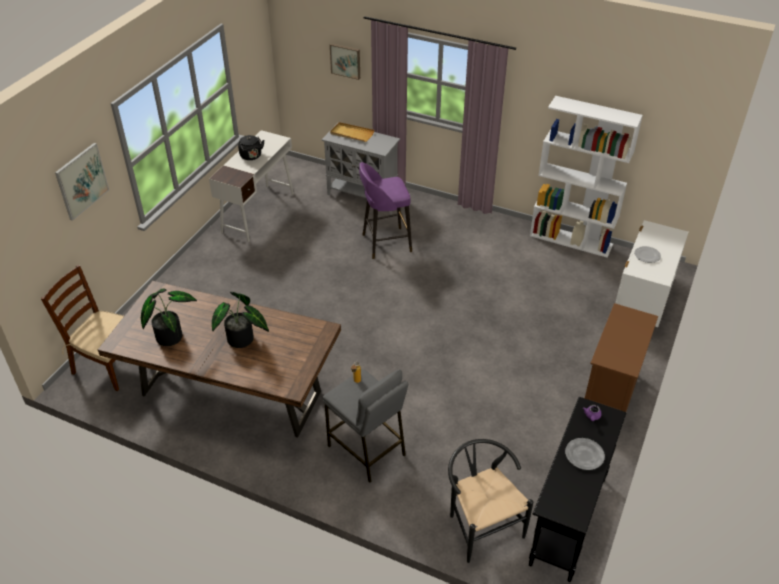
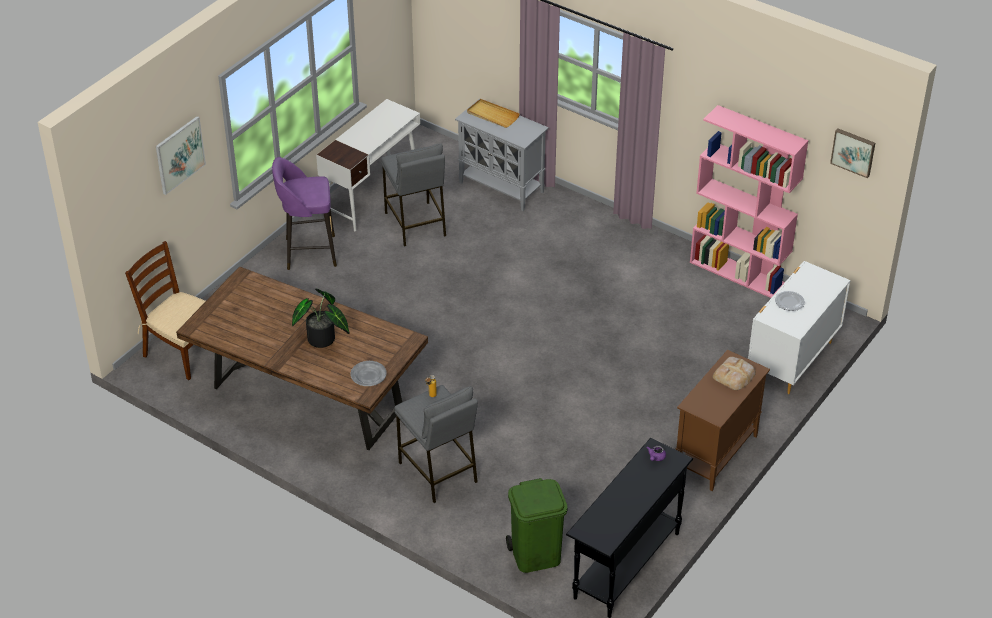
camera: 10 degrees right, 0 degrees up
(170, 335) = (250, 326): potted plant -> none
(251, 156) = (369, 132): black kettle -> none
(298, 230) = (415, 224): none -> grey stool
(346, 60) = (493, 29): picture -> picture (853, 152)
(385, 243) = (513, 251): purple stool -> purple stool (308, 252)
(480, 524) = (536, 555): black chair -> green trash can
(571, 240) = (739, 273): white bookcase -> pink bookcase
(584, 455) = (634, 491): grey plate -> grey plate (368, 375)
(630, 326) = (734, 375): none -> bread

